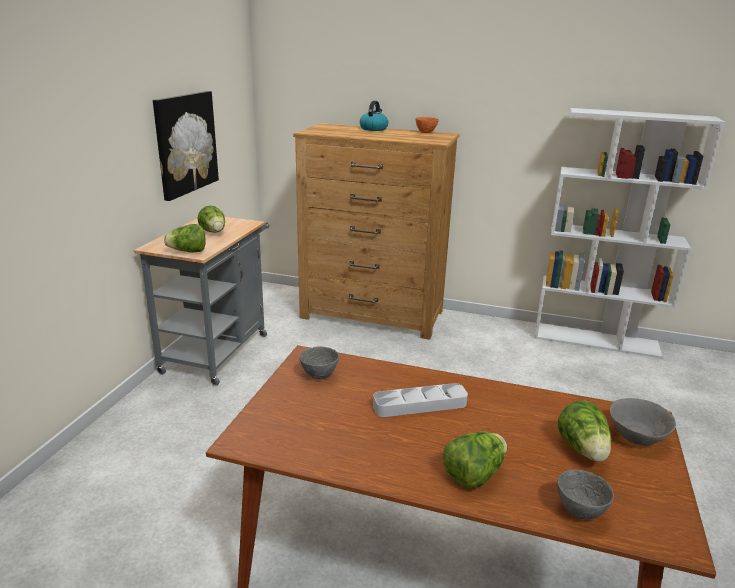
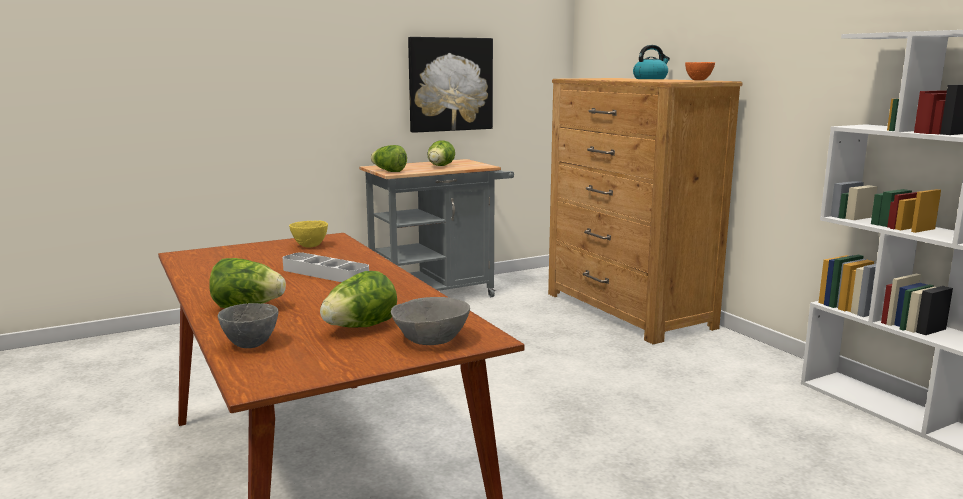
camera: 45 degrees right, 10 degrees down
(319, 376) = (309, 246): grey bowl -> yellow bowl

